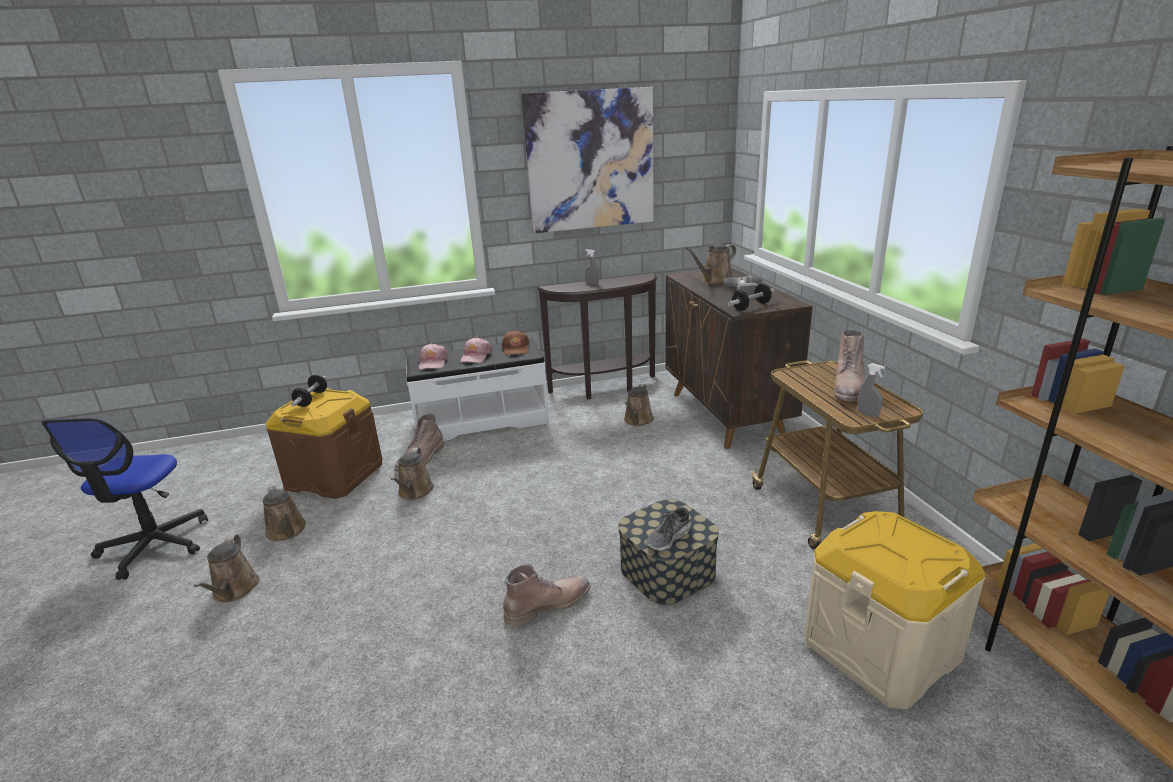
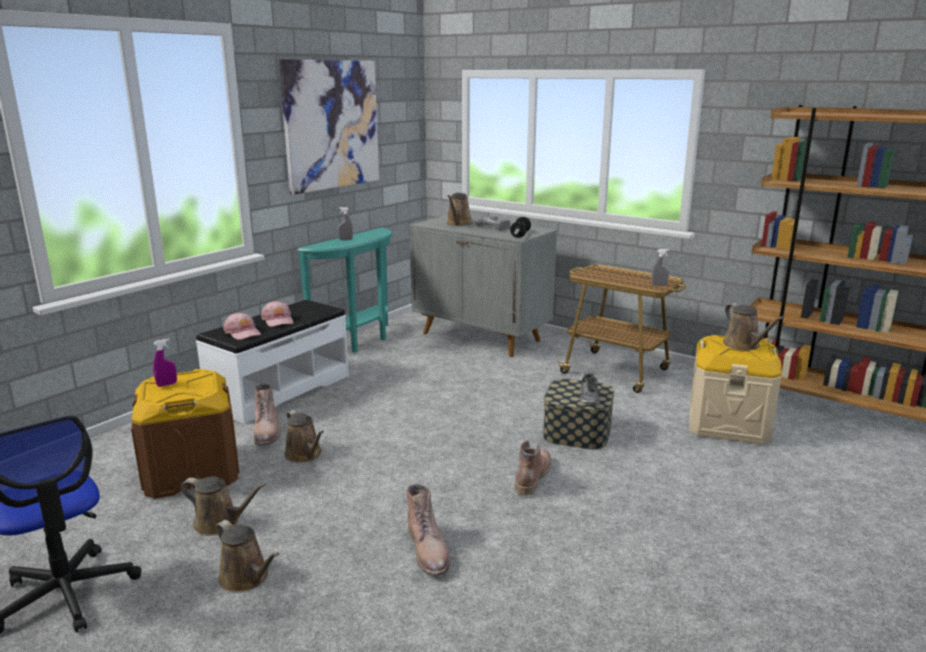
camera: 40 degrees left, 5 degrees down
(312, 399) = (167, 384): dumbbell -> purple spray bottle
(516, 349) = (307, 308): brown cap -> none
(606, 389) = (359, 342): brown console table -> turquoise console table
(637, 420) = (421, 356): brown watering can -> brown watering can (743, 345)
(726, 415) = (481, 337): brown cabinet -> grey cabinet
(849, 388) = (628, 275): brown boot -> brown boot (429, 551)

